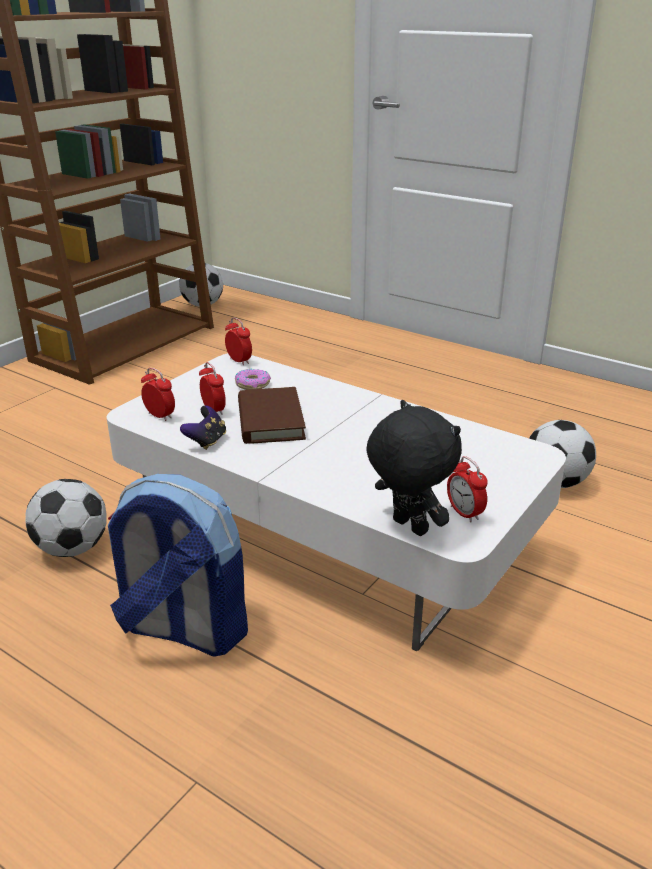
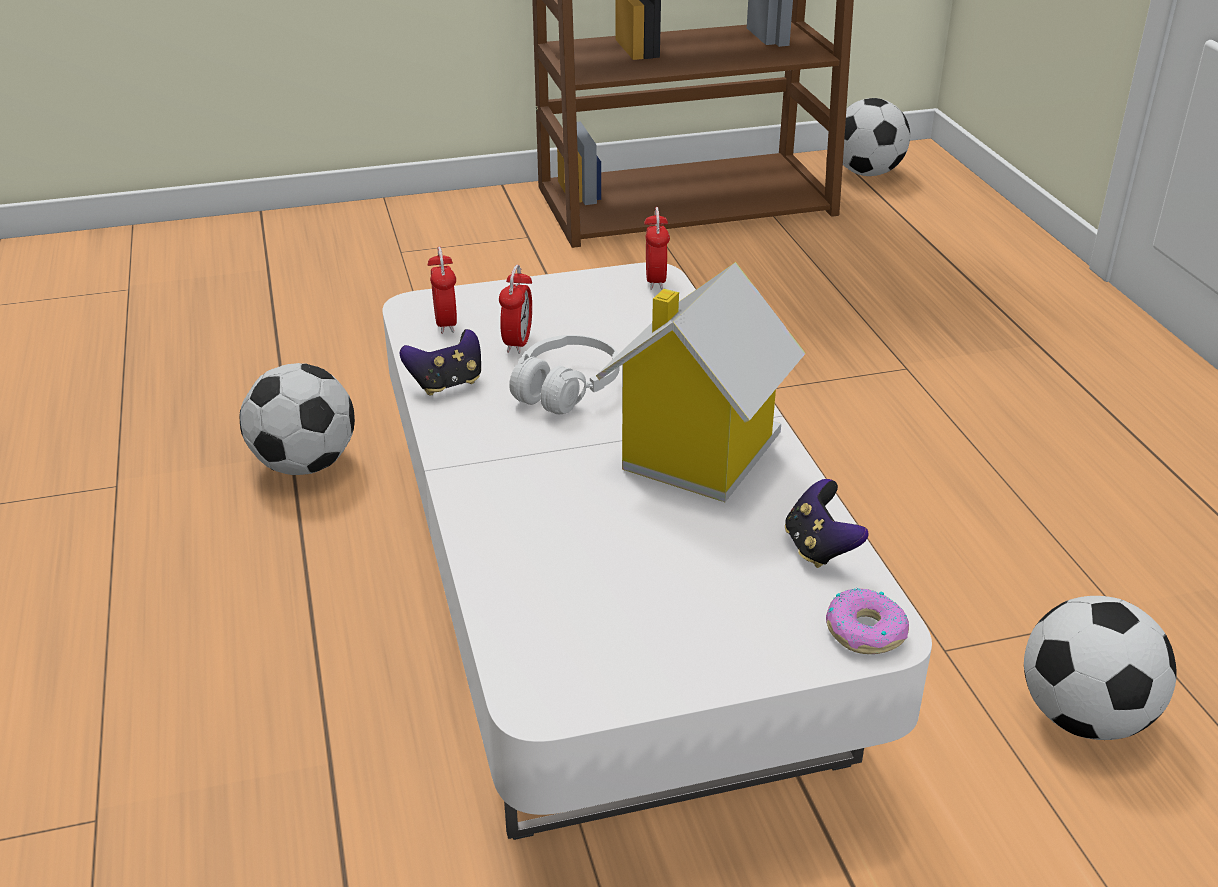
camera: 40 degrees right, 5 degrees up
(183, 629) = (292, 632): backpack -> none
(252, 384) = (621, 324): donut -> donut (865, 631)
(270, 420) = (566, 388): brown book -> white headphones
(371, 422) = (697, 454): none -> toy house
(407, 527) = (505, 636): black plush toy -> none
(464, 513) = (612, 661): alarm clock -> none
(473, 435) = (819, 548): none -> game controller

